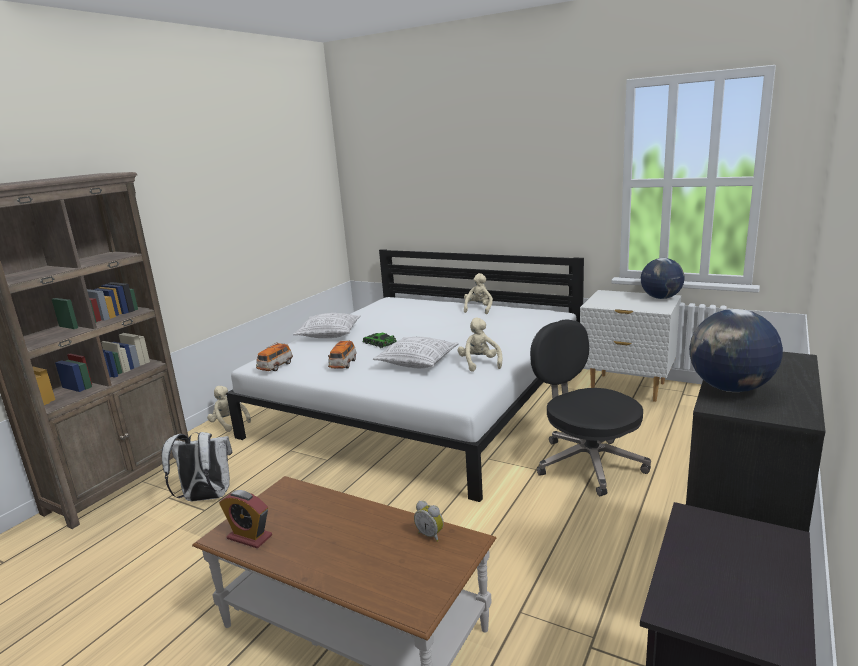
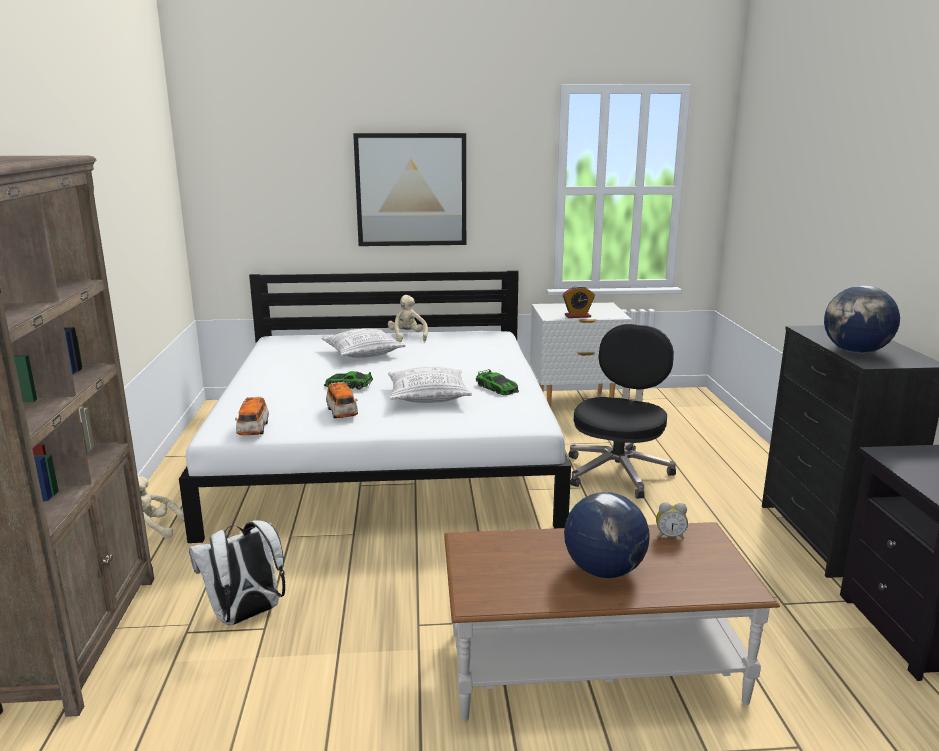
camera: 35 degrees left, 0 degrees up
(249, 537) = (508, 592): alarm clock -> alarm clock (577, 316)
(329, 334) = (263, 385): pillow -> pillow (363, 353)
(479, 363) = (497, 388): beige plush toy -> toy car
(493, 184) = (411, 190): none -> picture
(587, 463) = (618, 471): black office chair -> black office chair turned 90 degrees clockwise
(661, 298) = (601, 306): globe -> globe (604, 570)

